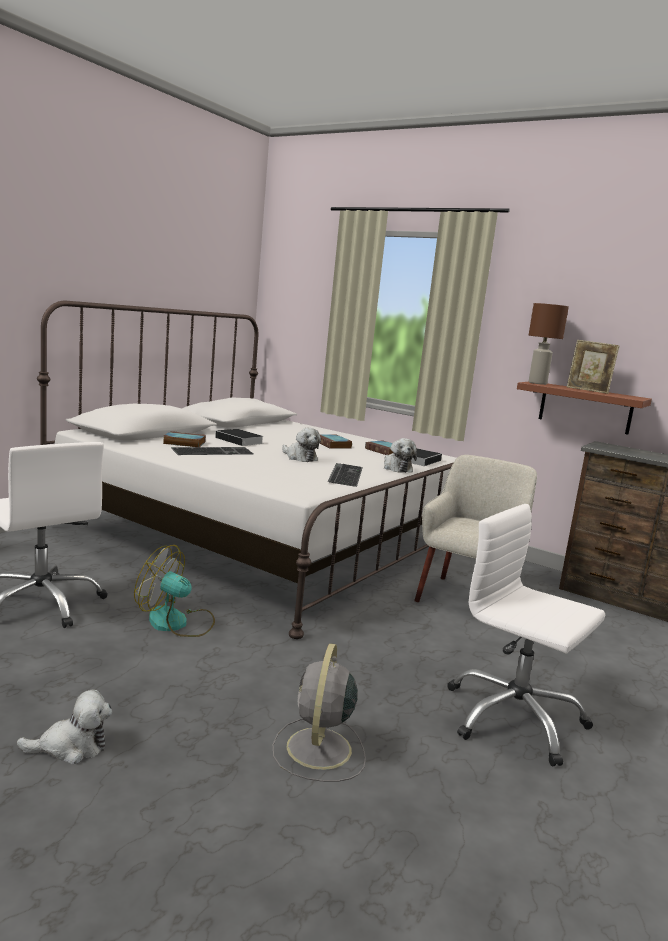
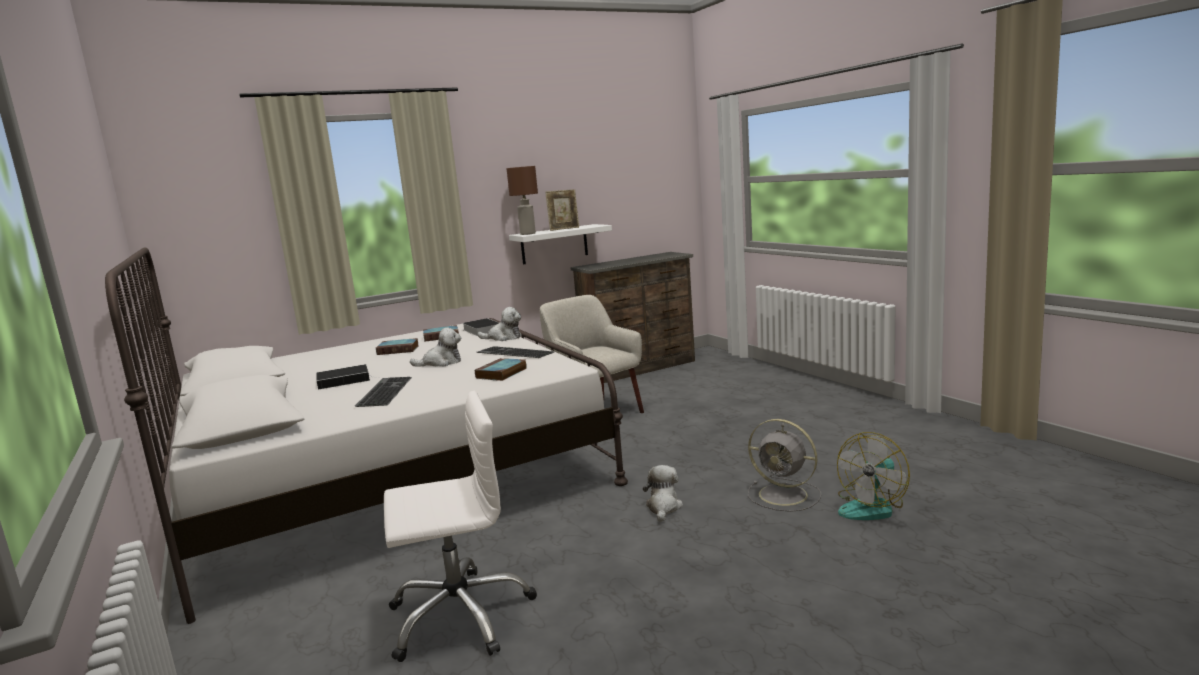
camera: 60 degrees left, 0 degrees up
(71, 747) = (759, 593): plush toy -> plush toy (663, 507)
(177, 623) = (562, 535): fan -> fan (872, 507)
(183, 443) = (329, 402): book -> book (501, 373)
(513, 718) = (763, 432): white office chair -> none
(585, 408) = (554, 244): brown shelf -> white shelf

